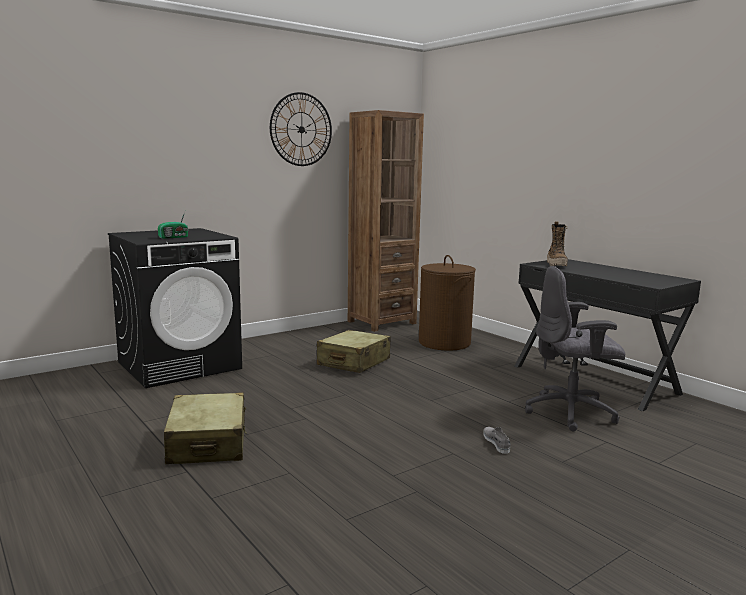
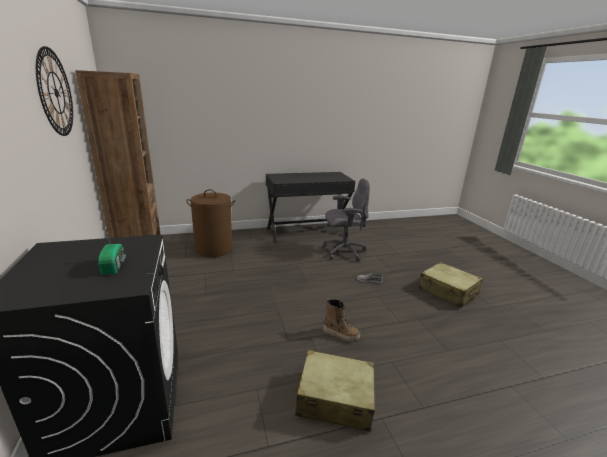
camera: 70 degrees left, 10 degrees up
(353, 362) = (218, 291): beige suitcase -> beige suitcase (448, 292)
(556, 264) = (284, 179): boot -> boot (341, 334)
(571, 413) = (343, 251): grey office chair -> grey office chair turned 120 degrees counterclockwise

